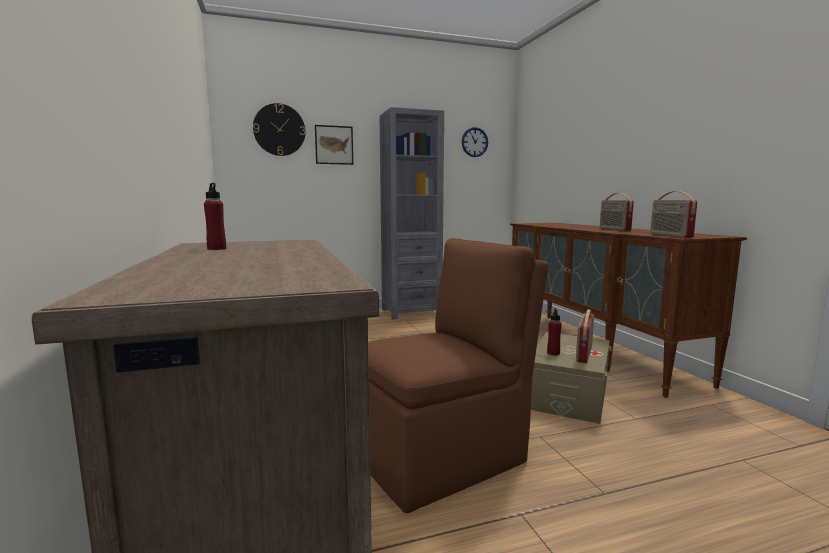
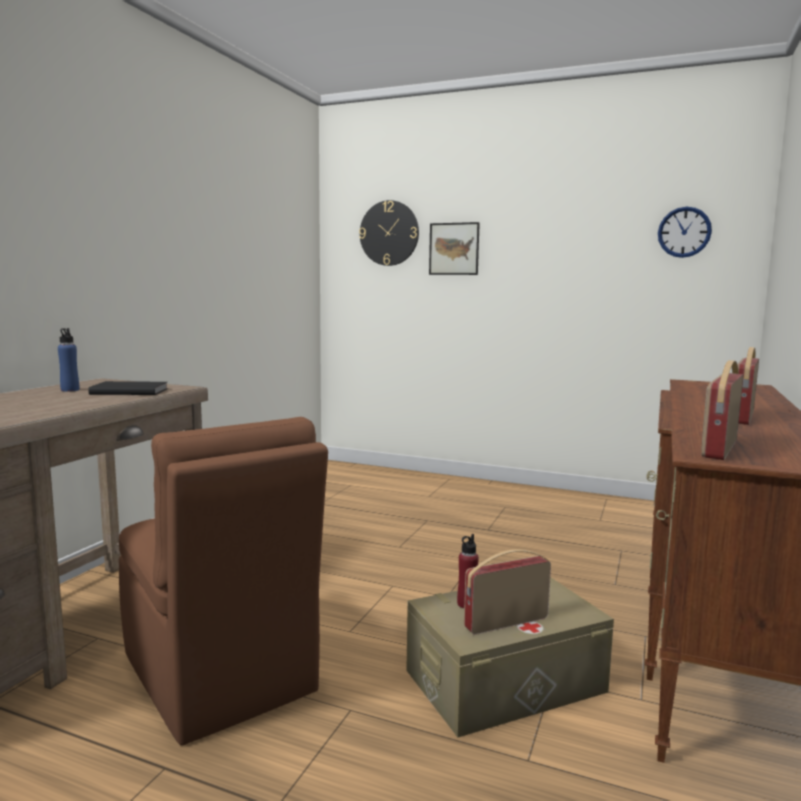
camera: 40 degrees right, 0 degrees up
(216, 249) = (70, 390): red bottle -> blue bottle
(278, 245) = (129, 391): none -> black book
(411, 312) = (534, 496): grey bookcase -> none
(442, 456) = (219, 676): brown chair -> brown chair turned 45 degrees clockwise

